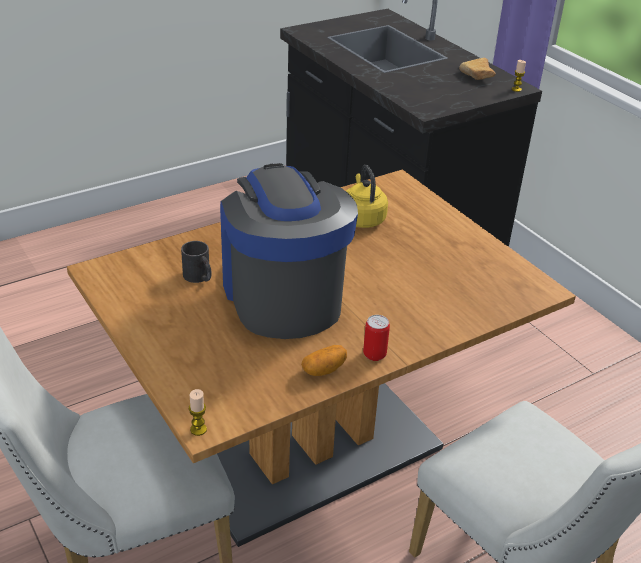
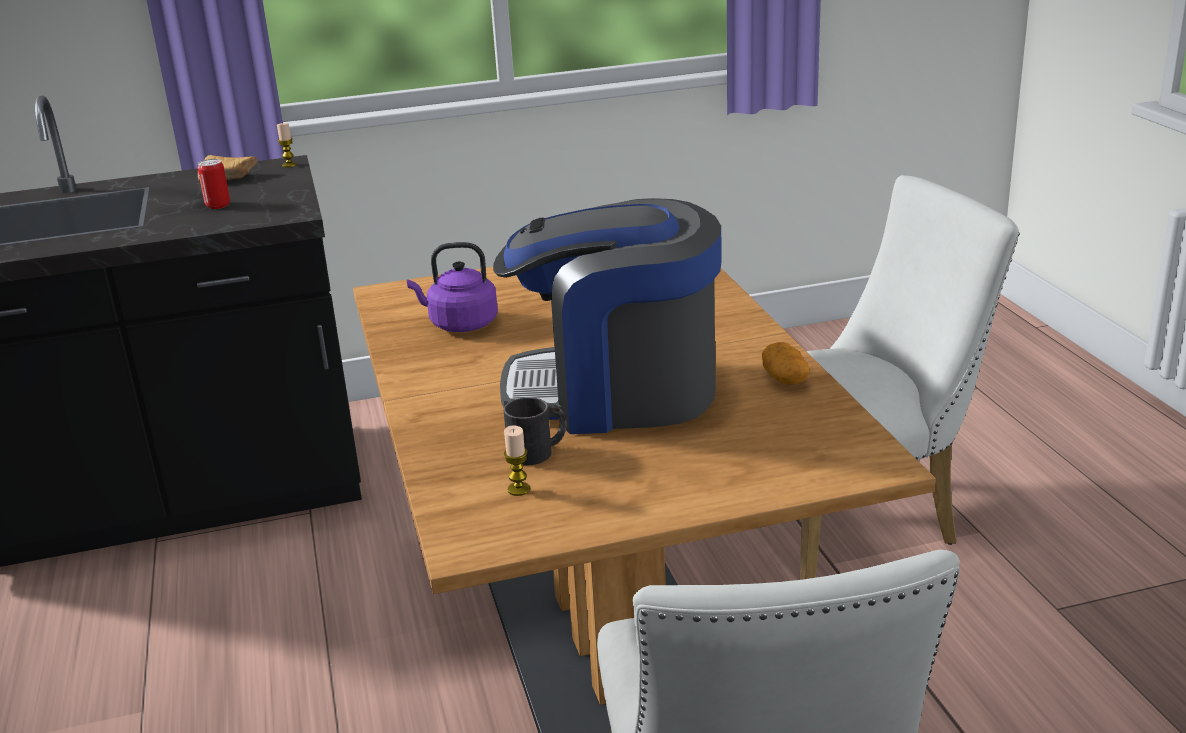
camera: 70 degrees left, 10 degrees down
(198, 429) = (888, 469): candle -> candle (519, 489)
(362, 218) = (460, 324): yellow kettle -> purple kettle
(374, 354) = (763, 347): can -> can (218, 205)

